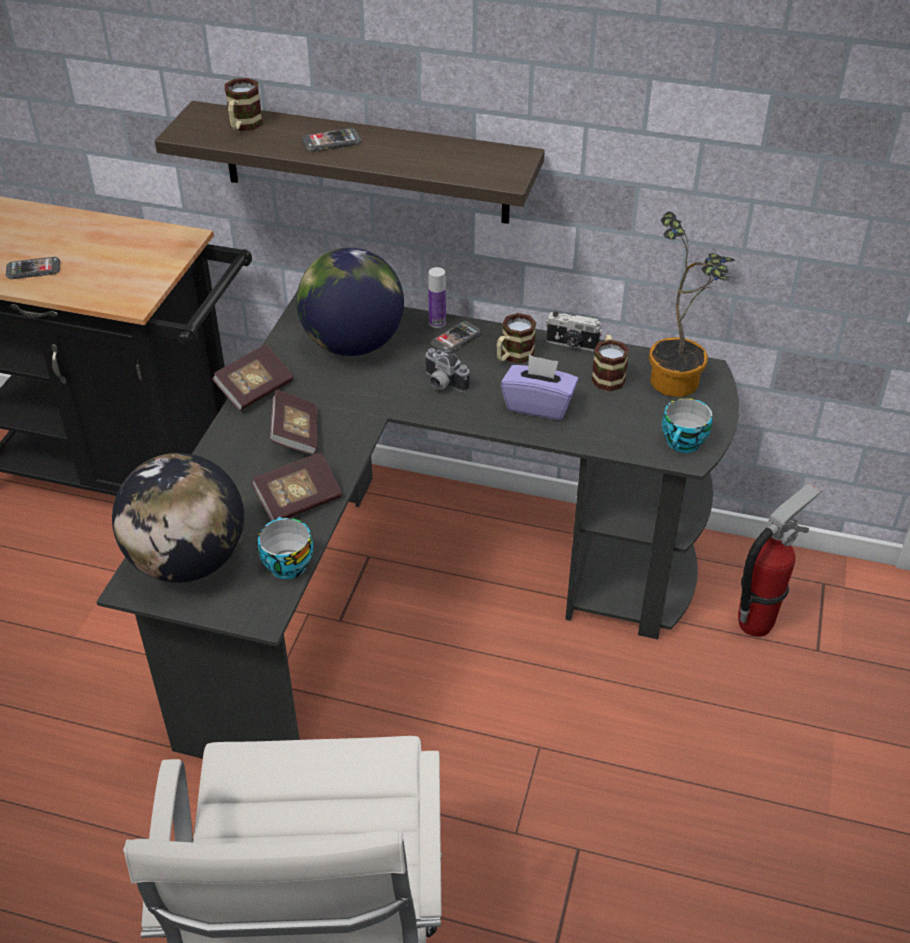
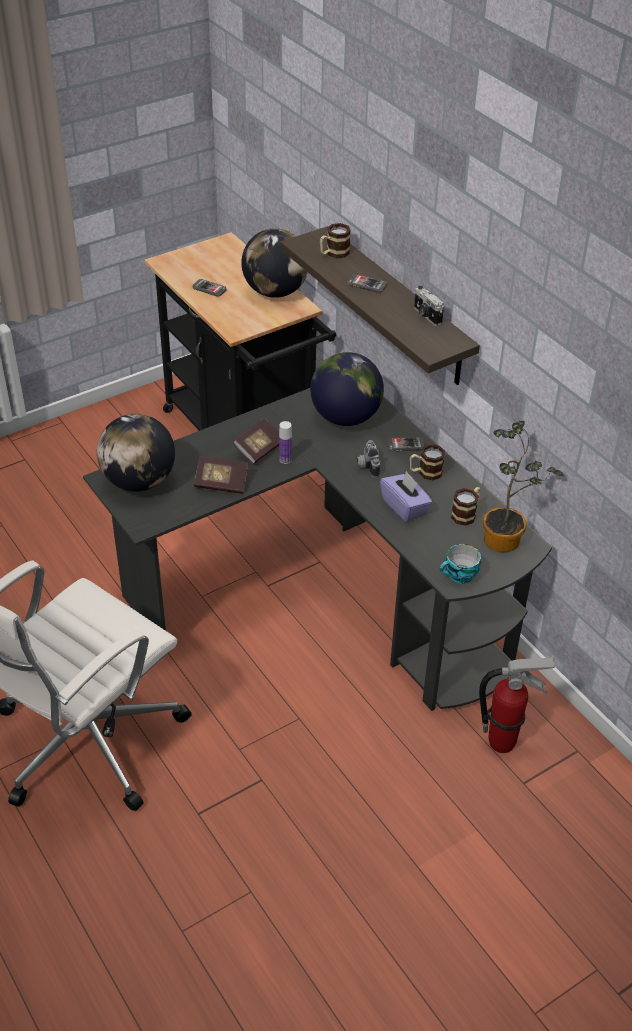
camera: 40 degrees right, 0 degrees up
(127, 235) = (275, 292): none -> globe
(255, 390) = (266, 414): book -> none
(286, 563) = (180, 510): cup -> none
(437, 323) = (407, 430): bottle -> bottle (285, 459)
(572, 344) = (469, 485): camera -> camera (426, 316)

